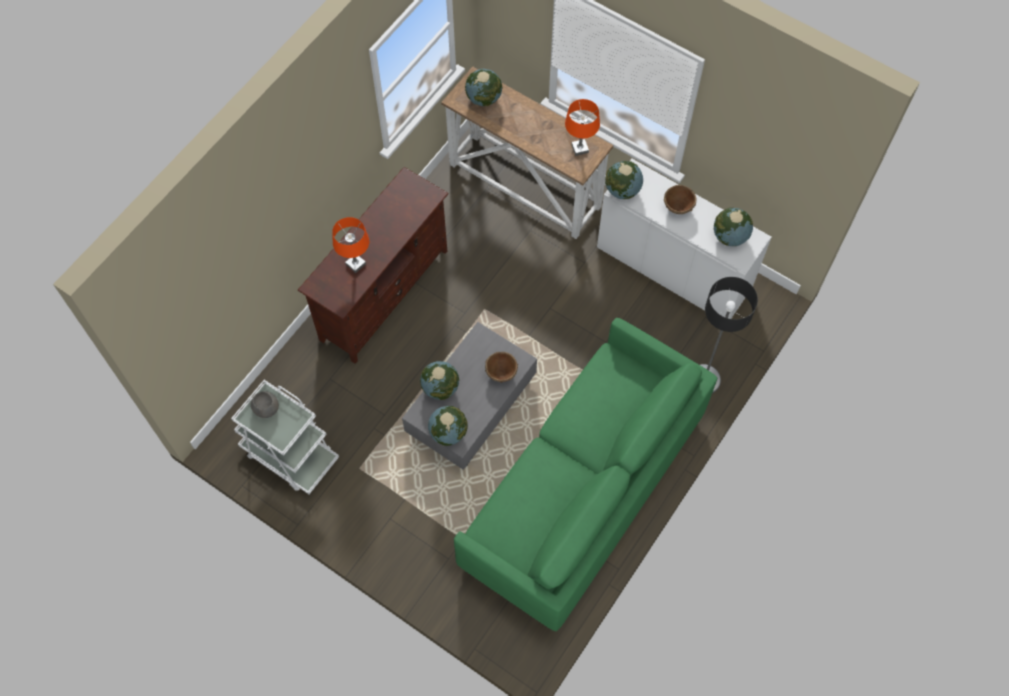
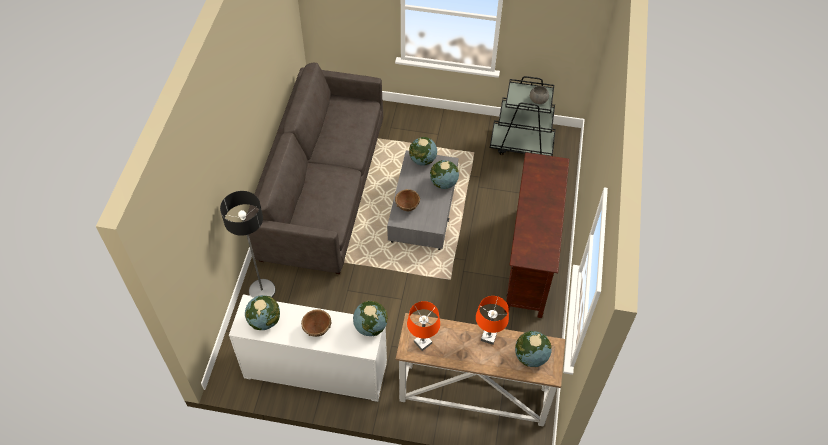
camera: 155 degrees right, 10 degrees down
(290, 454) = (522, 144): white cart -> black cart
(355, 264) = (542, 188): orange table lamp -> orange table lamp (489, 337)
(583, 490) = (323, 191): green sofa -> grey sofa

